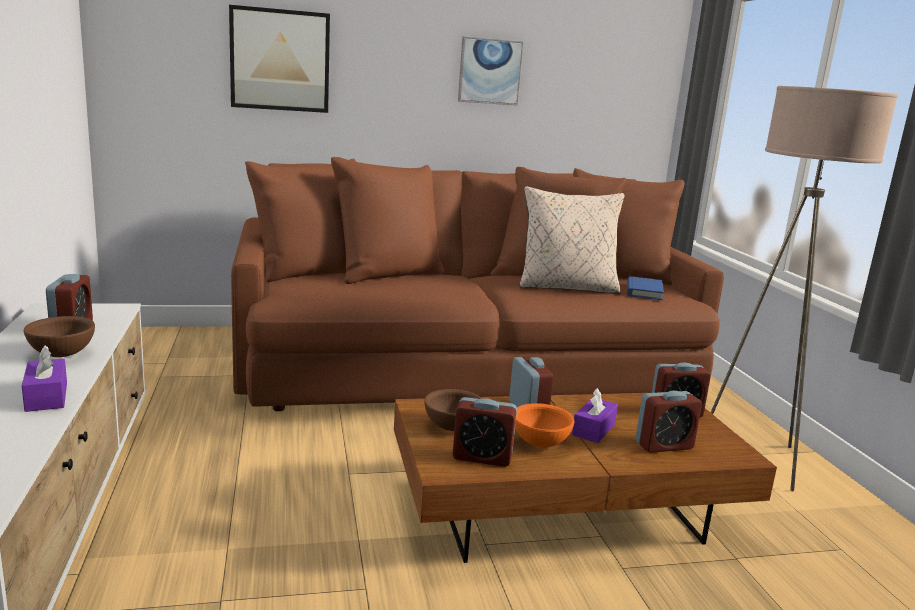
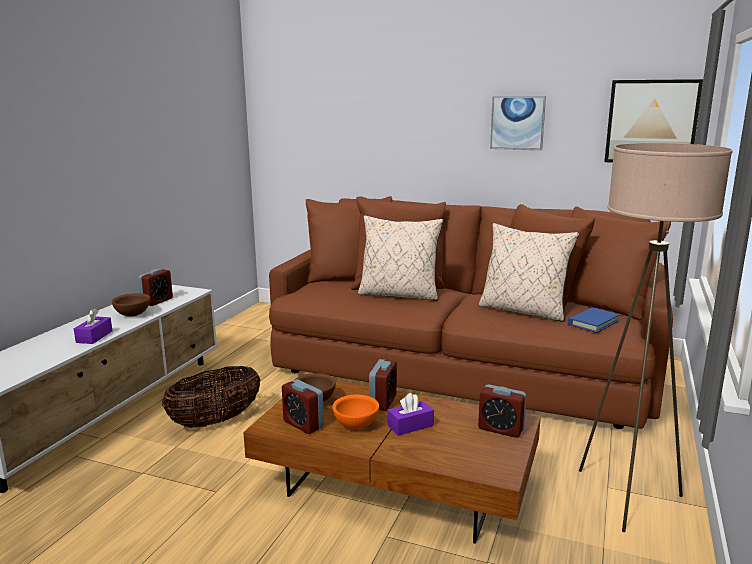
camera: 35 degrees right, 0 degrees up
(245, 497) = (215, 421): none -> basket
(280, 60) = (359, 124): picture -> picture (651, 122)
(414, 284) = (399, 294): none -> beige pillow
(664, 445) = (447, 450): alarm clock -> none

